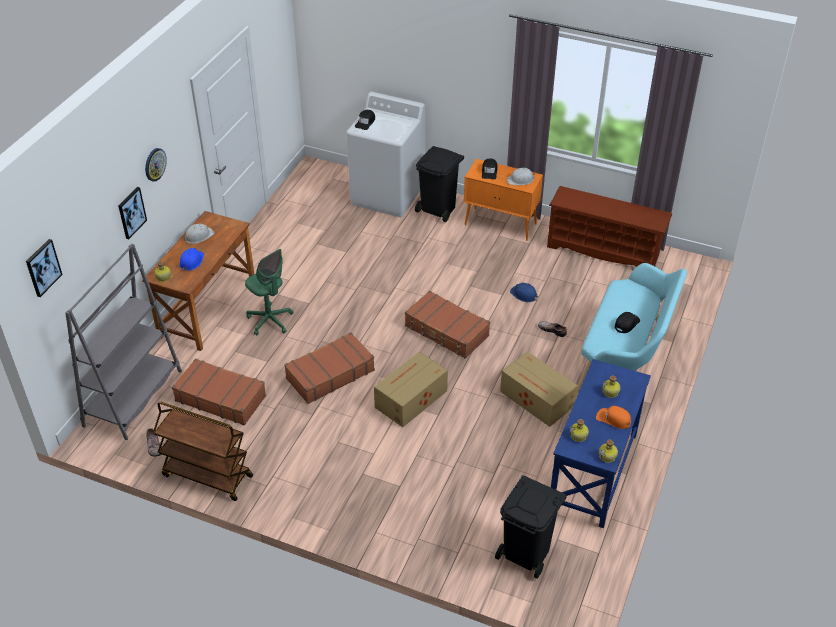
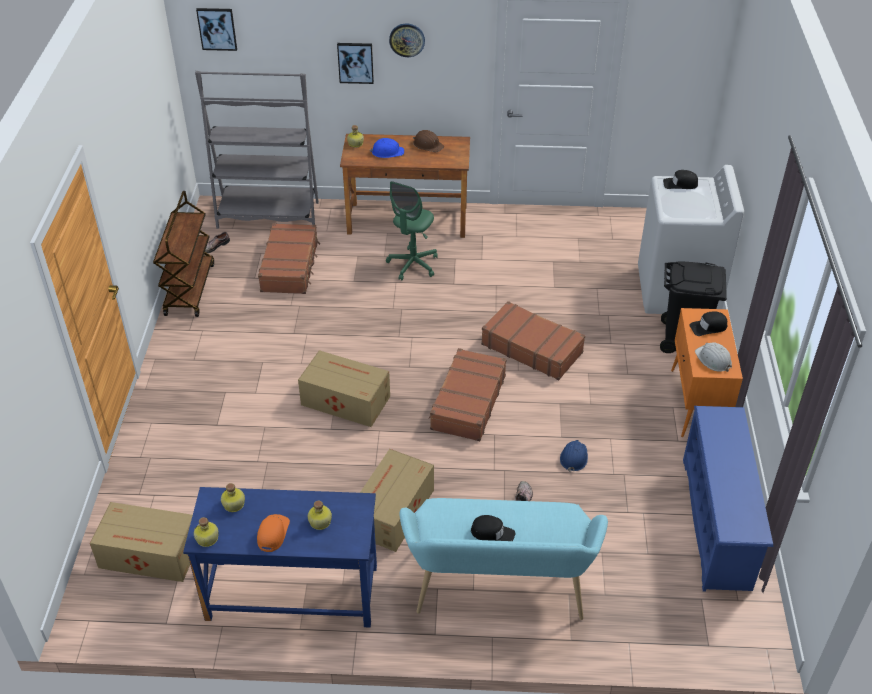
camera: 70 degrees right, 0 degrees up
(198, 236) = (428, 145): white hard hat -> brown hard hat
(329, 374) = (355, 329): brown suitcase -> brown suitcase (532, 348)
(527, 553) = (151, 554): black trash can -> cardboard box
(604, 250) = (717, 523): brown shoe rack -> blue shoe rack

